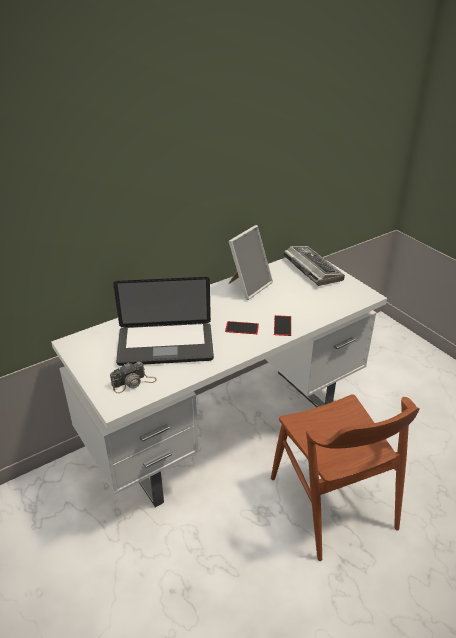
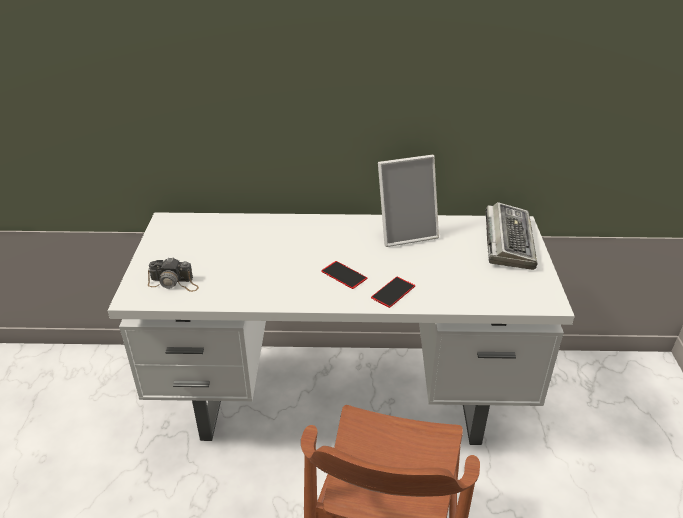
camera: 35 degrees right, 0 degrees up
(165, 345) = (245, 259): laptop -> none

